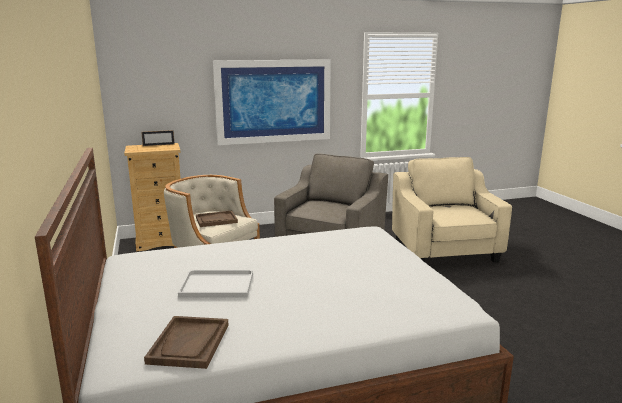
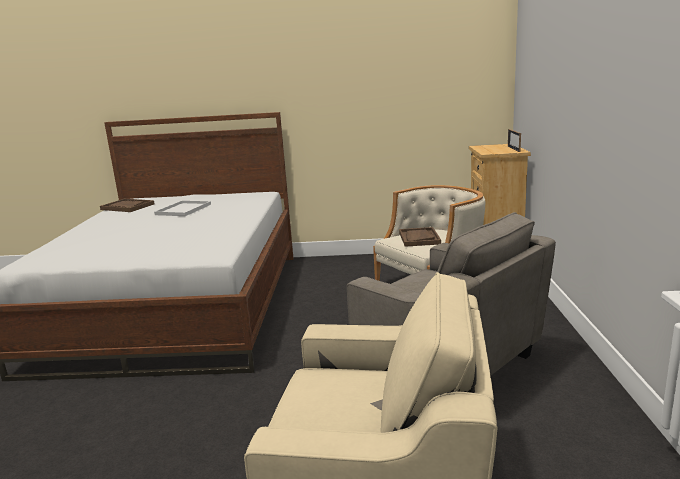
camera: 110 degrees right, 0 degrees up
(273, 101) = (594, 111): picture -> none

